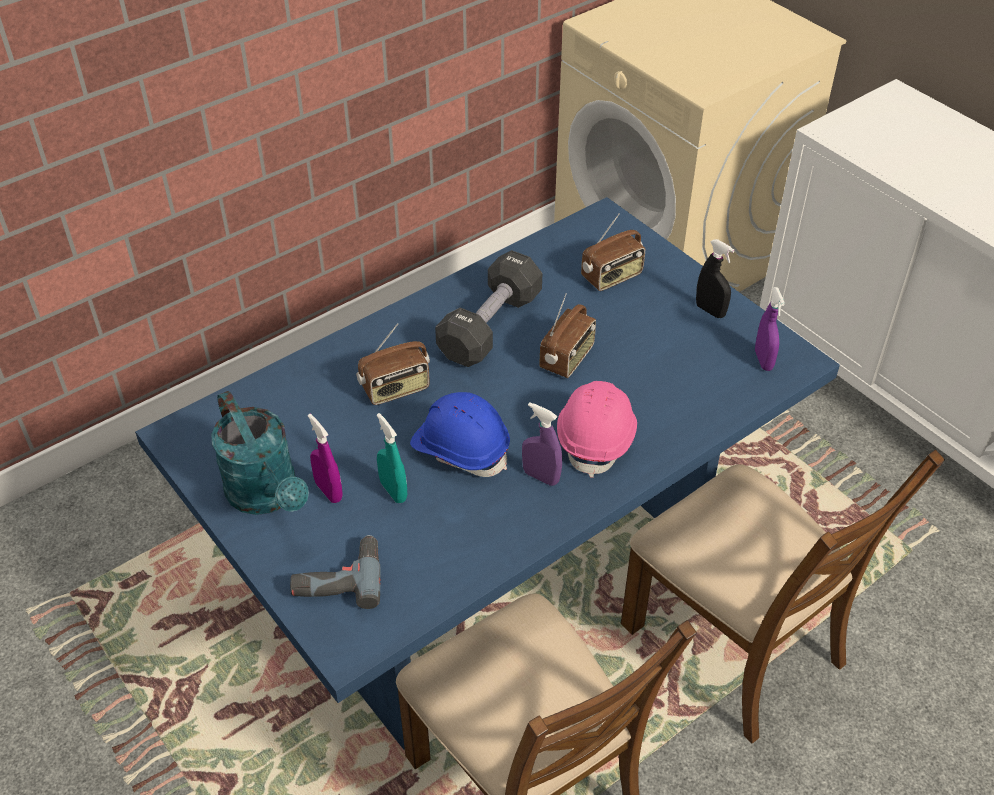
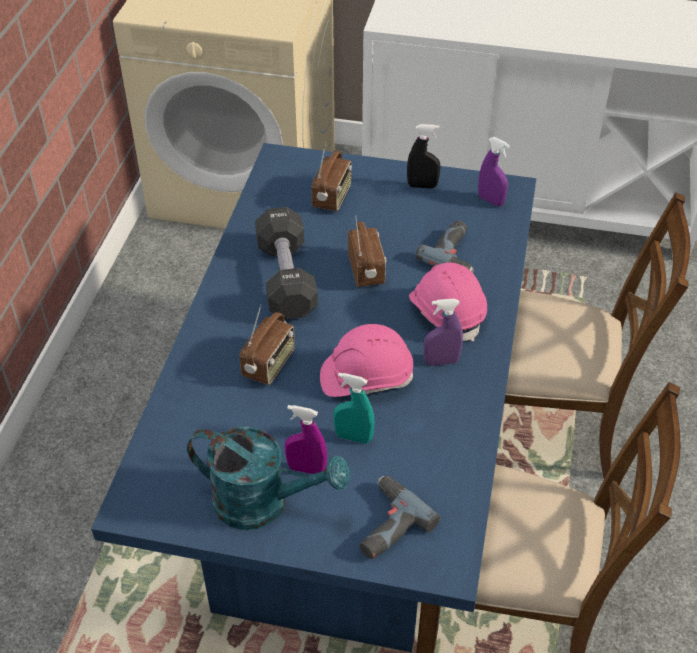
camera: 40 degrees left, 0 degrees up
(461, 449) = (366, 377): blue hard hat -> pink hard hat
(667, 391) = (455, 254): none -> power drill

